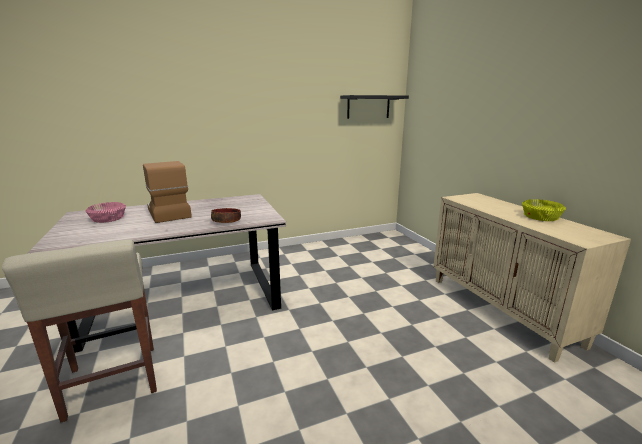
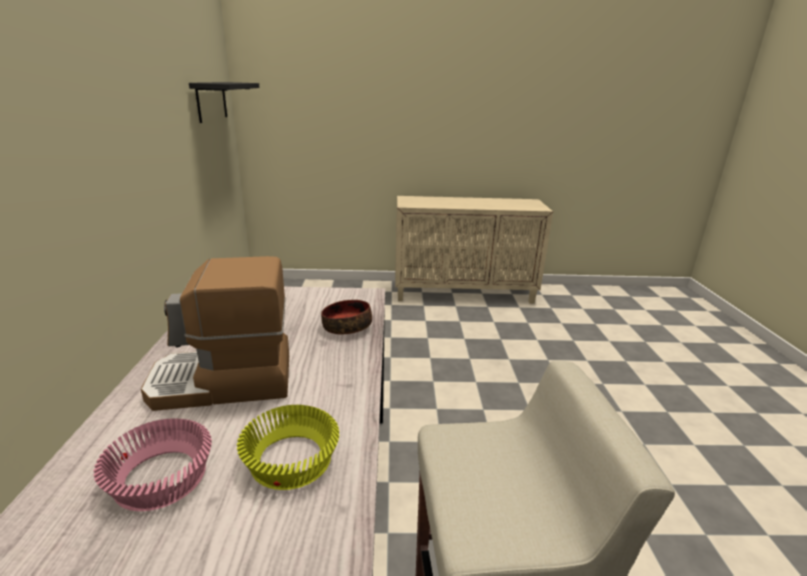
camera: 70 degrees left, 5 degrees up
(540, 217) = (483, 201): yellow bowl -> yellow bowl (289, 462)

